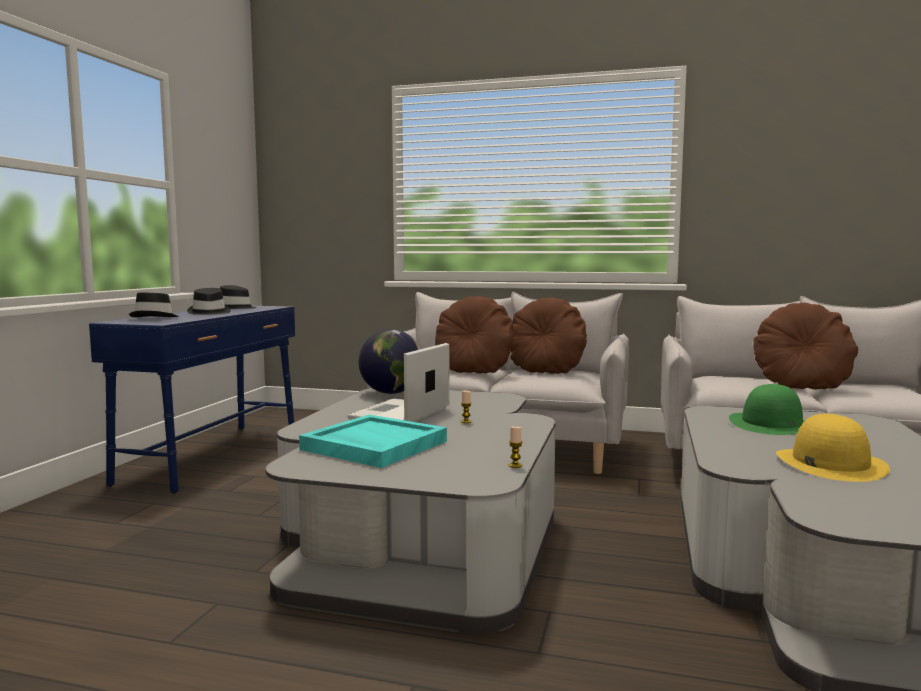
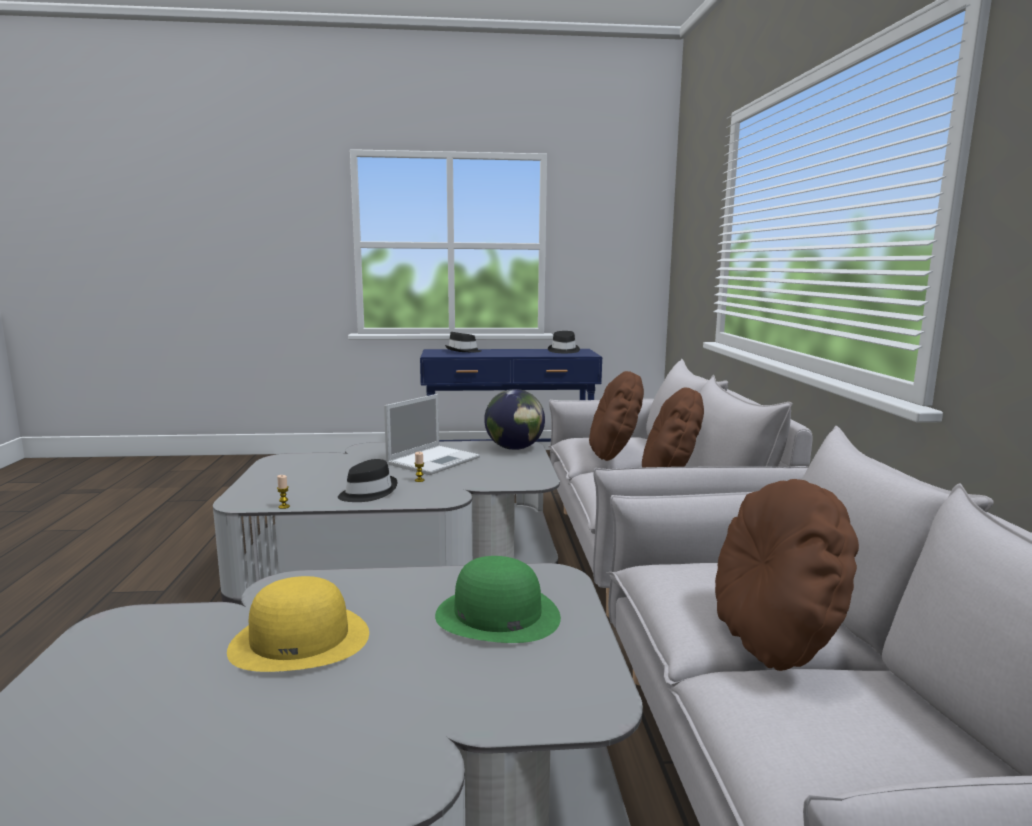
camera: 70 degrees right, 5 degrees up
(208, 312) = (514, 352): black hat -> black hat (367, 492)
(373, 445) = (333, 466): turquoise tray -> none
(399, 414) = (434, 460): laptop -> laptop turned 120 degrees clockwise

